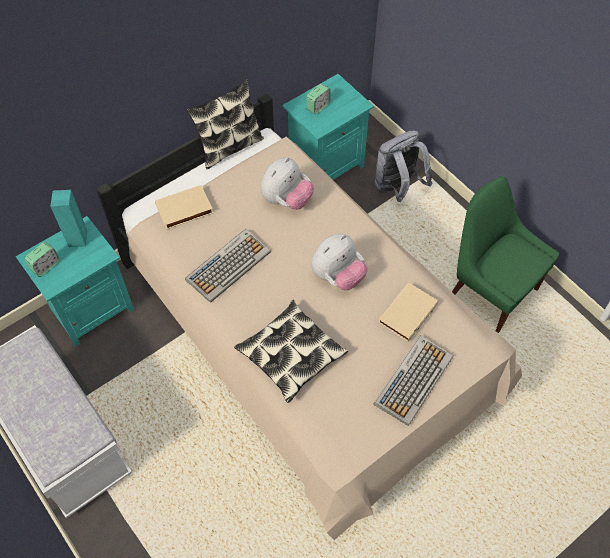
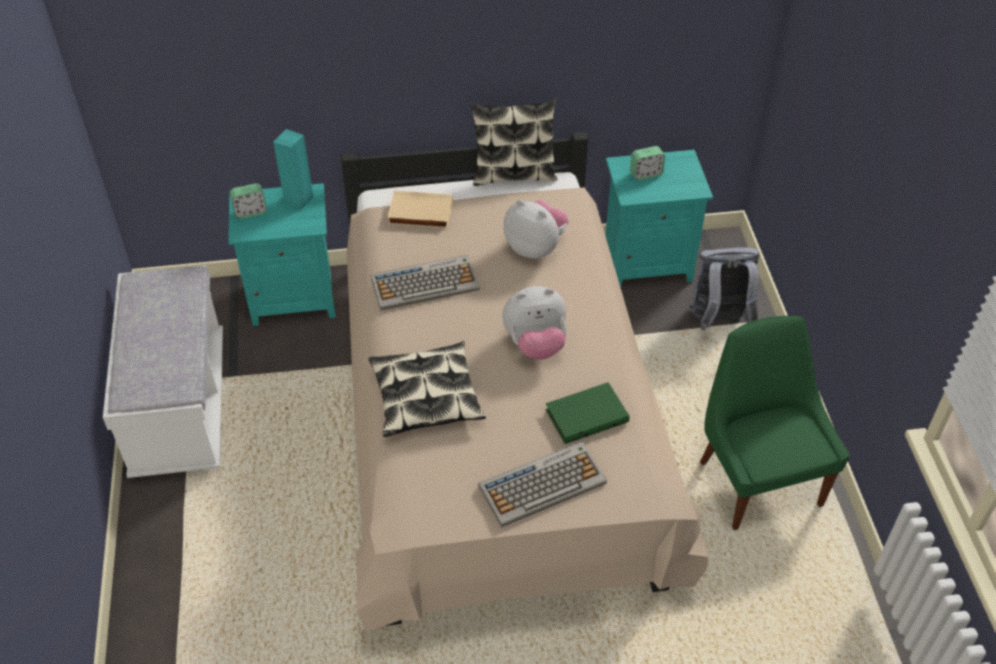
camera: 30 degrees right, 10 degrees down
(286, 200) = (535, 247): plush toy -> plush toy turned 120 degrees counterclockwise
(406, 313) = (586, 414): beige book -> green book

